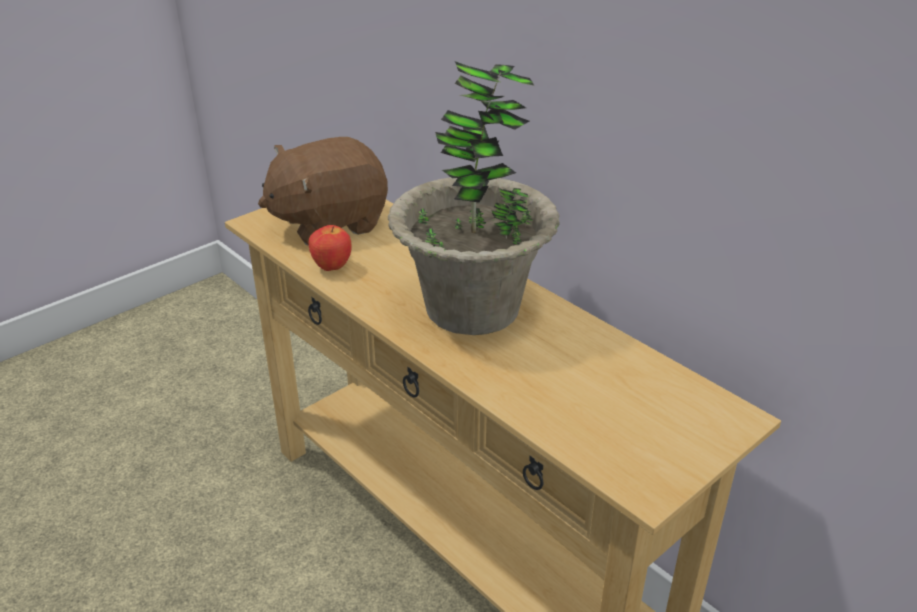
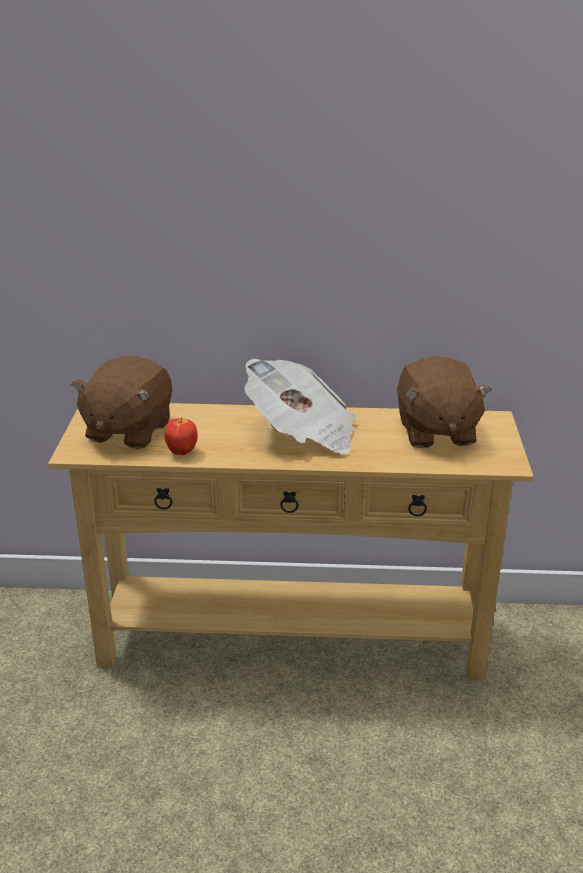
camera: 45 degrees left, 5 degrees down
(472, 308) = (302, 433): potted plant -> newspaper
(623, 390) = (435, 432): none -> brown plush toy

